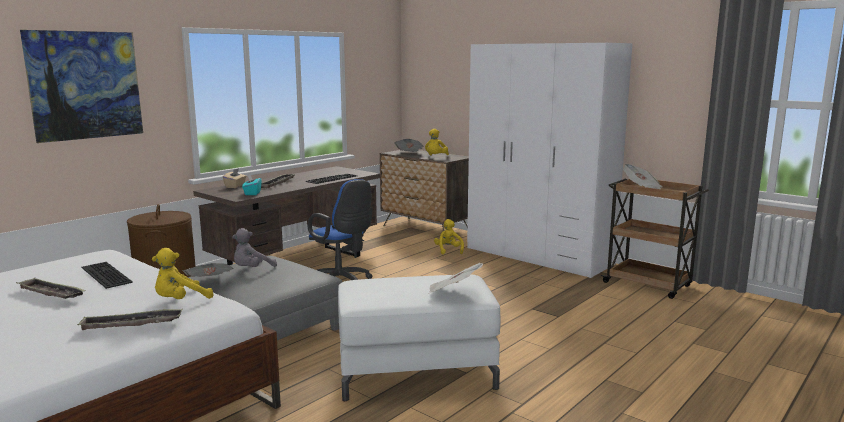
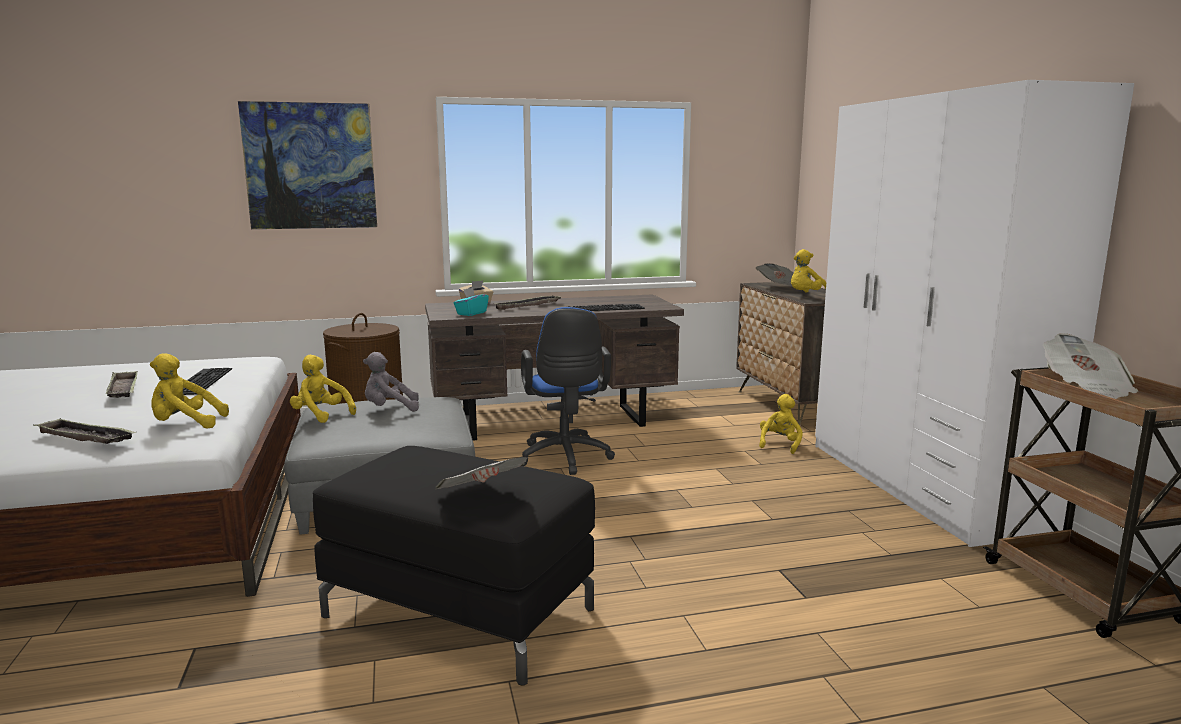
camera: 35 degrees right, 0 degrees up
(209, 283) = (321, 415): newspaper -> yellow plush toy
(417, 372) = (461, 612): white ottoman -> black ottoman

